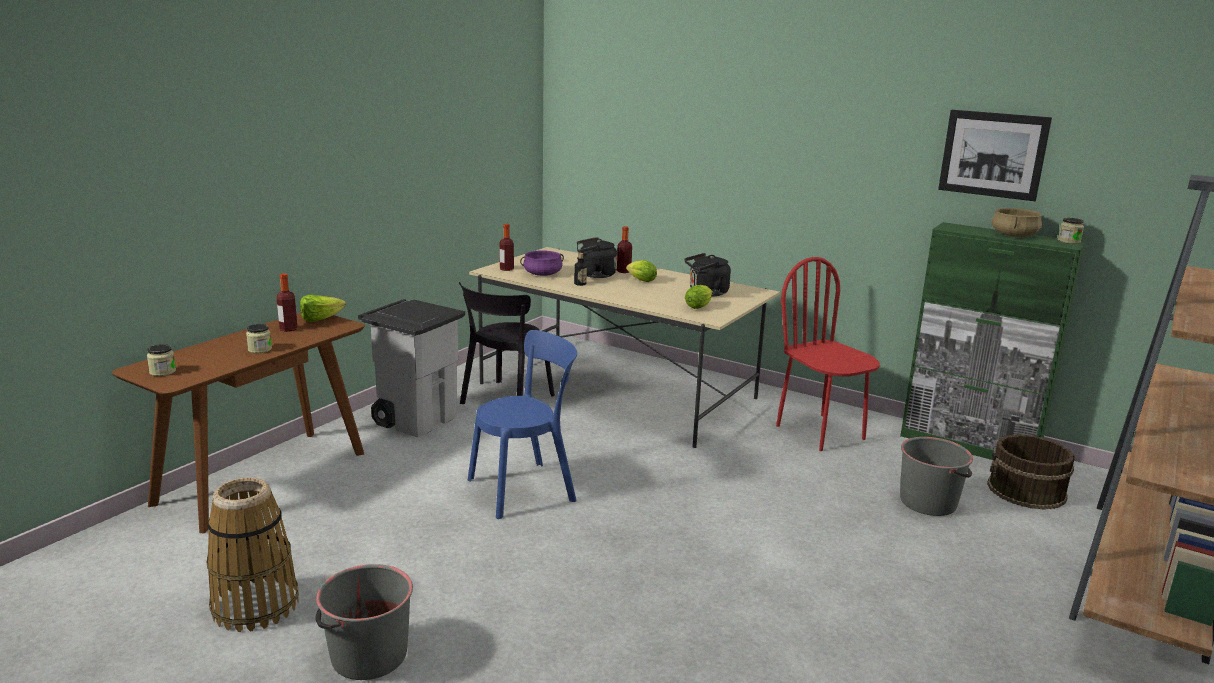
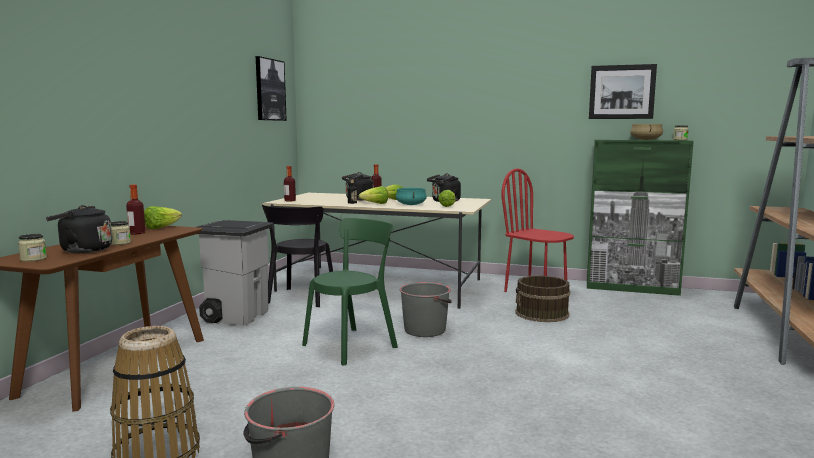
camera: 15 degrees left, 10 degrees down
(216, 360) = (83, 250): none -> black kettle
(498, 108) = (269, 90): none -> picture
(526, 489) = (353, 345): blue chair -> green chair
(542, 274) = (319, 201): purple cooking pot -> none
(608, 290) = (375, 204): none -> lettuce
(653, 297) = (411, 204): none -> turquoise cooking pot
(929, 502) = (636, 318): grey bucket -> grey bucket (425, 330)
(1026, 491) = (687, 305): brown bucket -> brown bucket (542, 314)

